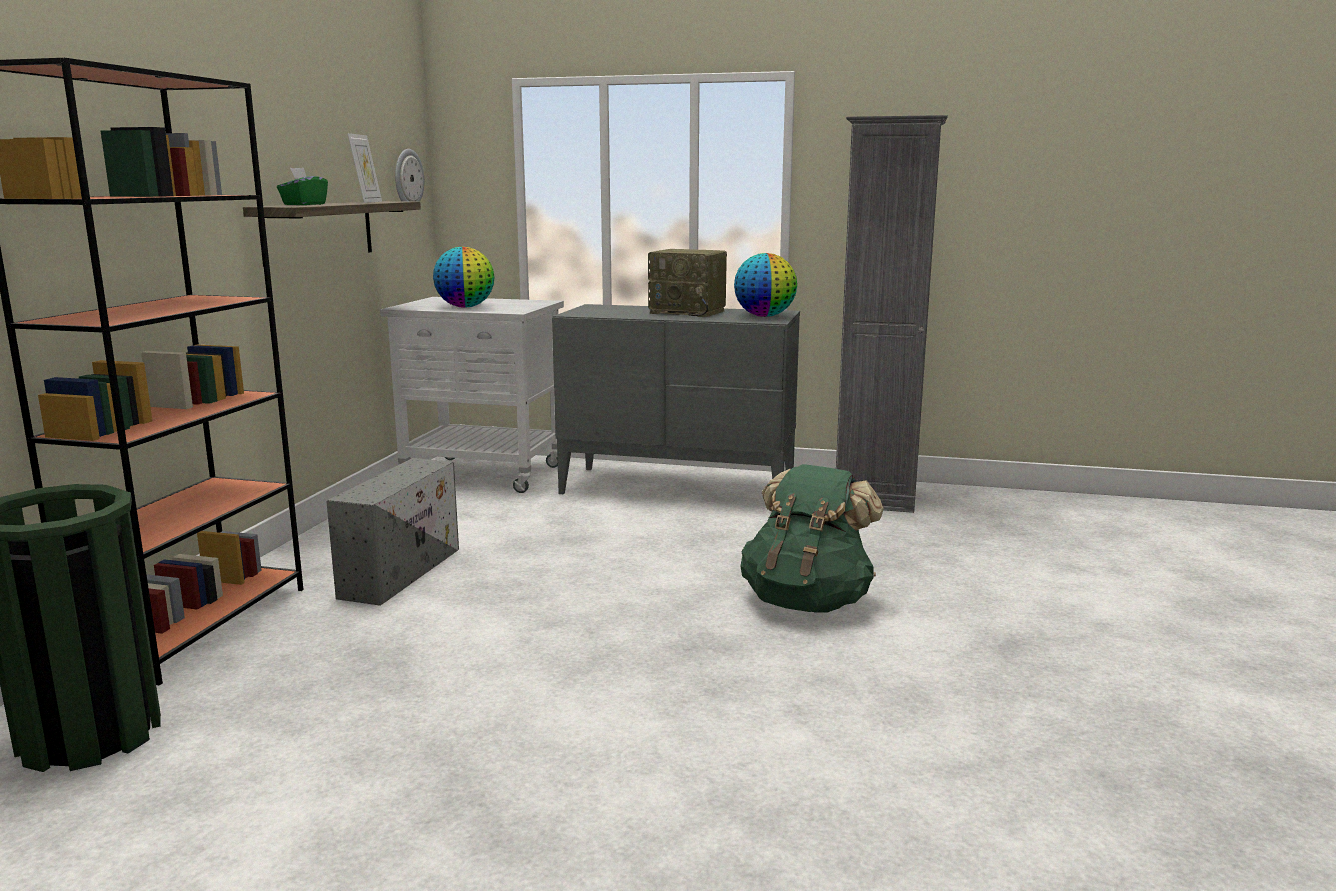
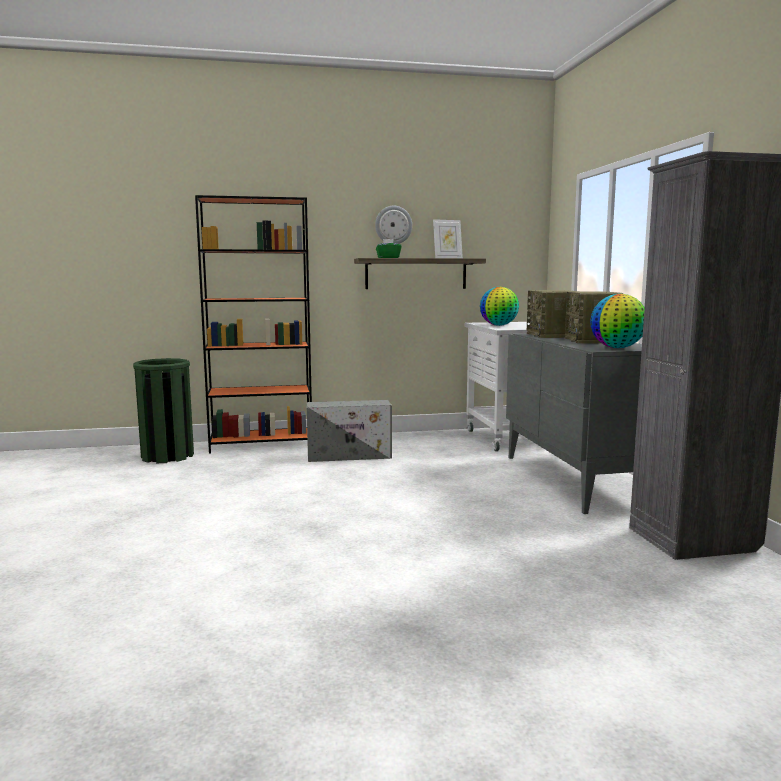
camera: 65 degrees right, 5 degrees down
(408, 178) = (515, 246): wall clock -> wall clock (393, 225)
(610, 312) = (552, 335): none -> radio
(807, 602) = (415, 546): green backpack -> none

